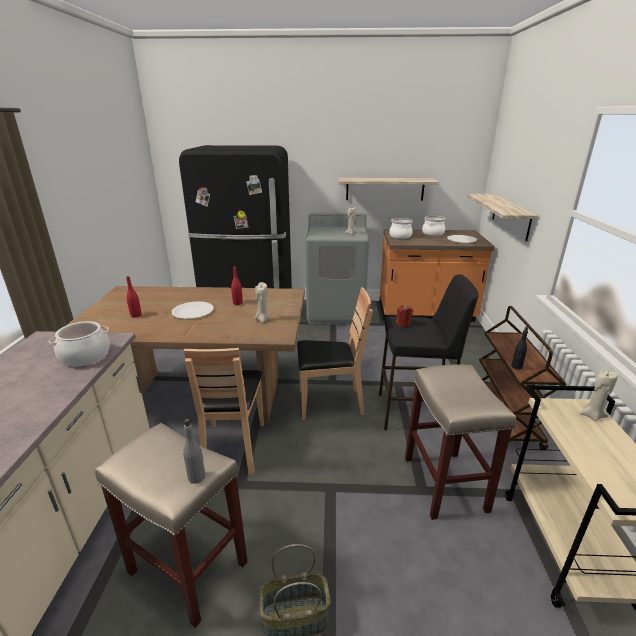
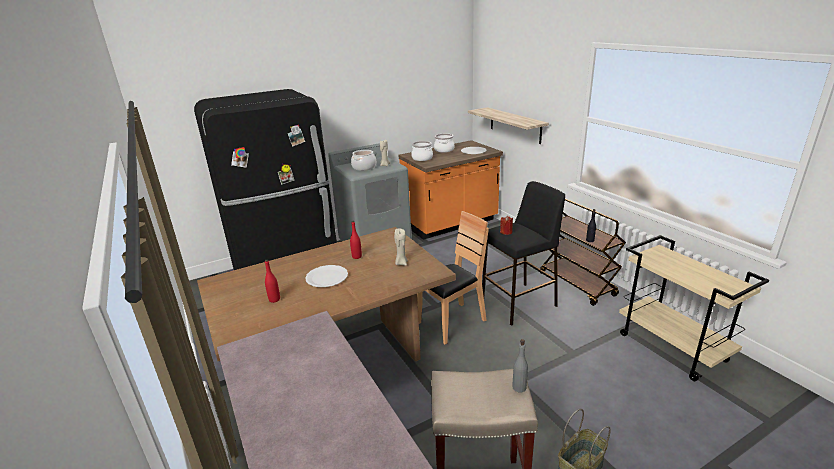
camera: 30 degrees left, 0 degrees up
(86, 356) = (317, 345): cooking pot -> cooking pot (364, 167)
(233, 447) = (413, 389): brown chair -> none
(385, 189) = (393, 116): shelf -> none
(445, 484) = (583, 343): beige stool -> none
(592, 415) = (667, 254): beige candle -> none

